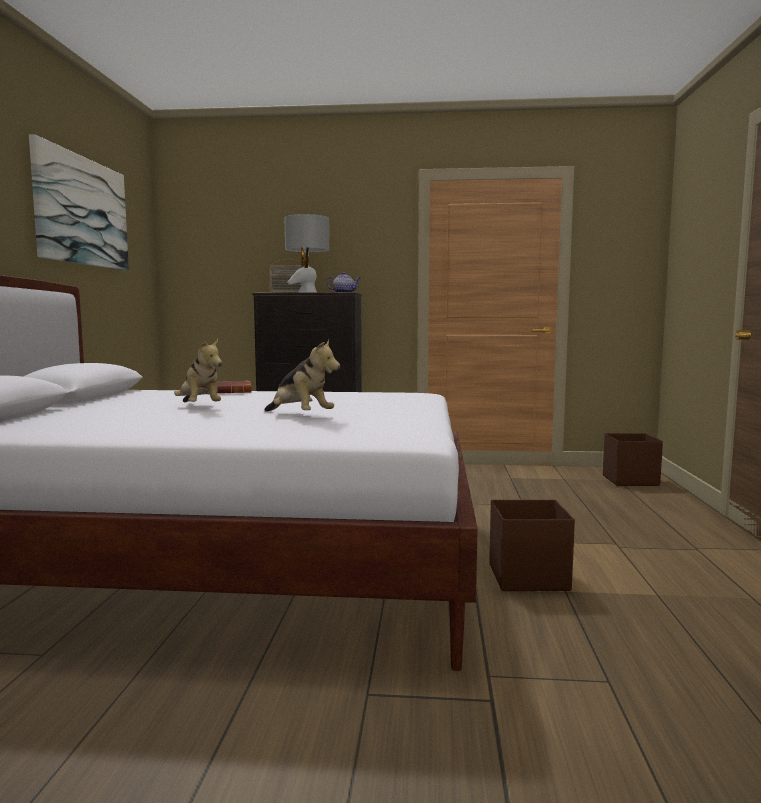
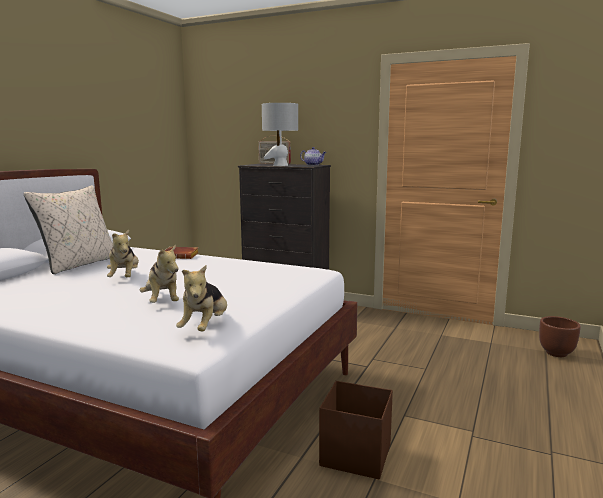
camera: 20 degrees right, 5 degrees up
(82, 211) = (108, 110): picture -> none
(104, 402) = (79, 264): none -> beige pillow
(395, 427) = (205, 327): none -> plush toy
(629, 480) = (556, 353): brown storage box -> brown planter

